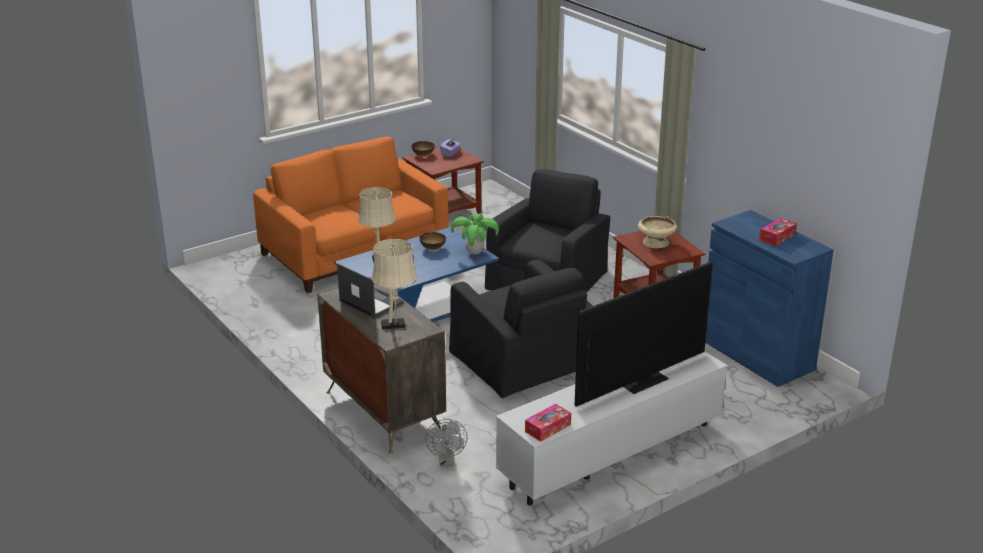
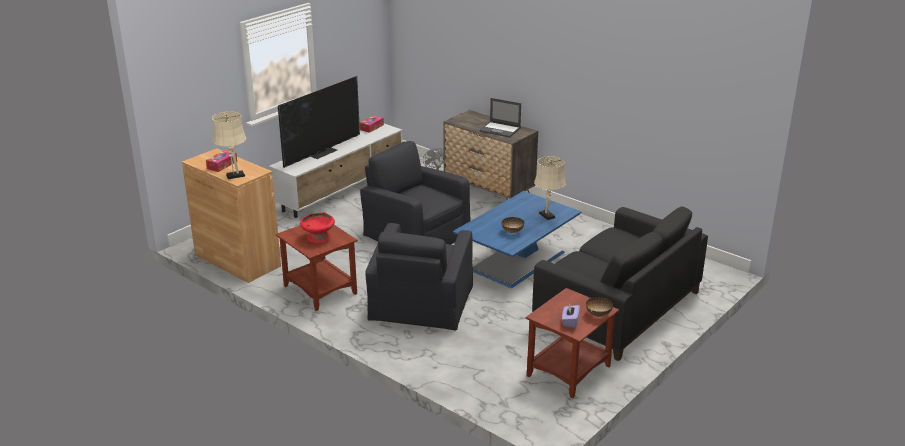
camera: 165 degrees right, 0 degrees up
(355, 252) = (616, 307): orange sofa -> black sofa
(396, 325) = (474, 120): beige table lamp -> beige table lamp (233, 176)
(474, 253) = (475, 232): potted plant -> none
(656, 243) = (318, 237): beige bowl -> red bowl
(757, 354) = (237, 260): blue cabinet -> brown cabinet

